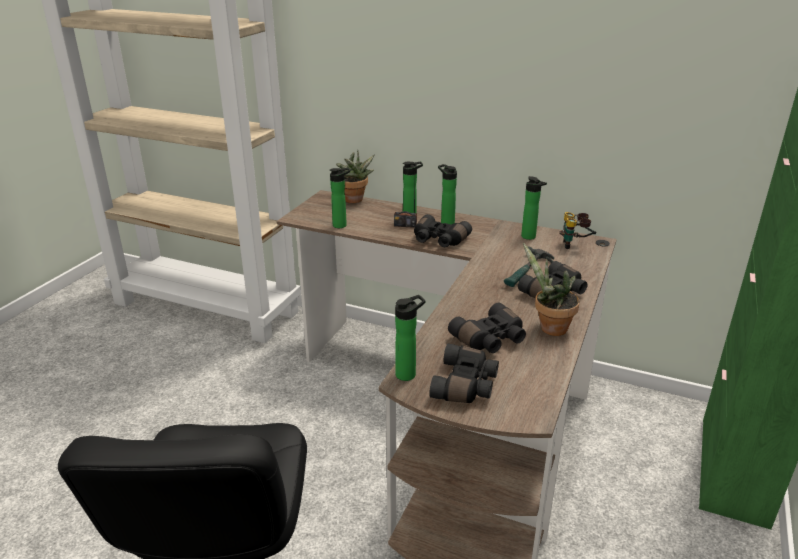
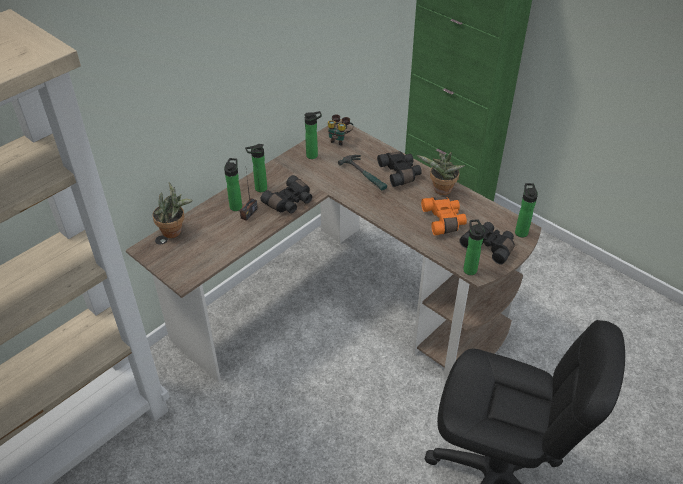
camera: 70 degrees left, 15 degrees up
(342, 225) = (222, 252): bottle -> bottle (521, 231)
(490, 340) = (444, 220): black binoculars -> orange binoculars

